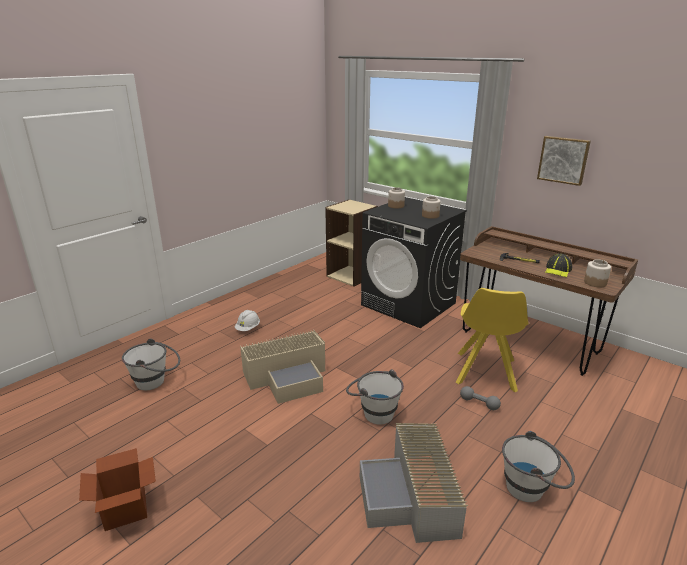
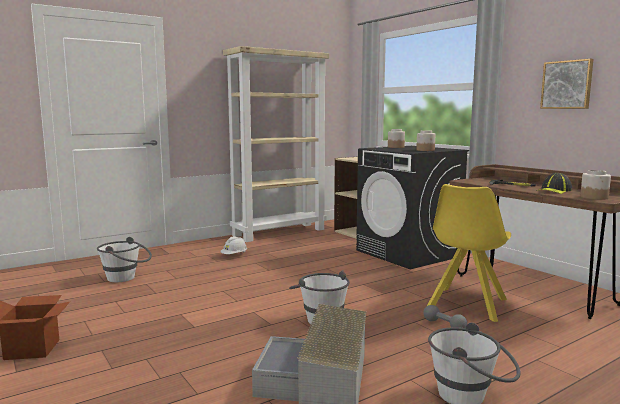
camera: 15 degrees right, 15 degrees down
(274, 284) = (279, 232): none -> beige bookcase
(288, 376) = (249, 287): beige storage box -> none

